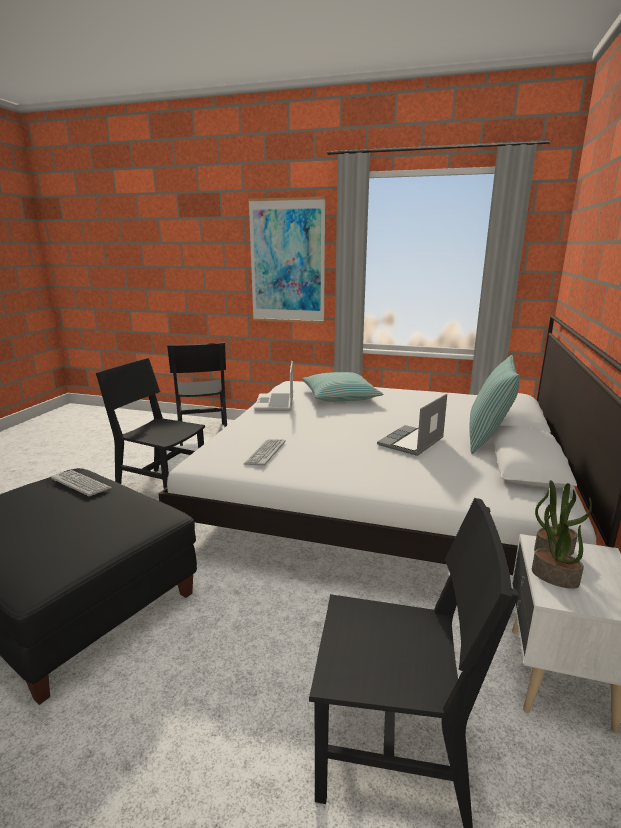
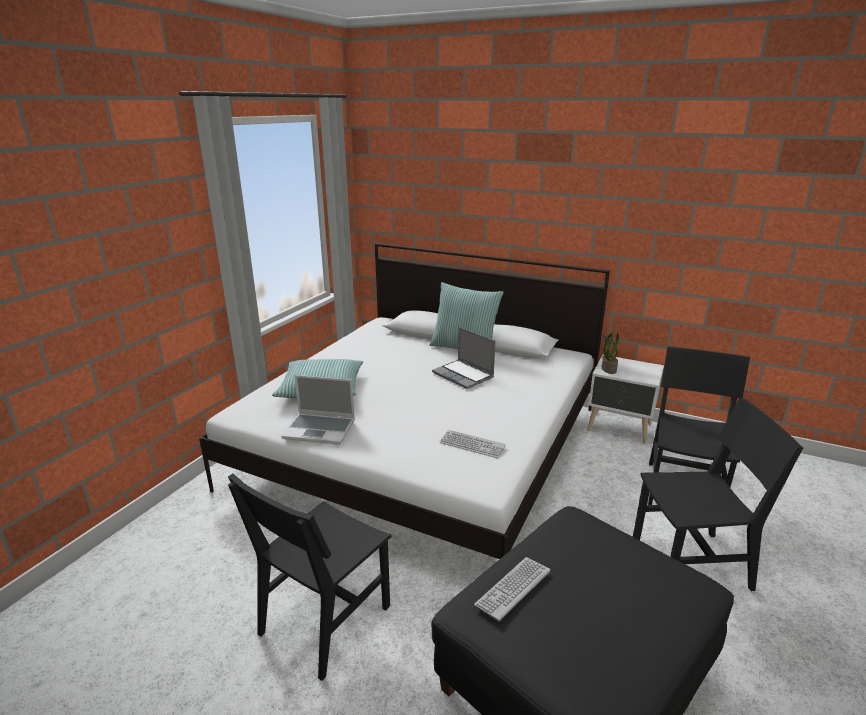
camera: 80 degrees left, 5 degrees up
(203, 434) = (140, 578): black chair -> black chair (690, 563)
(287, 262) = (138, 255): picture -> none
(554, 577) = (633, 375): potted plant -> none

